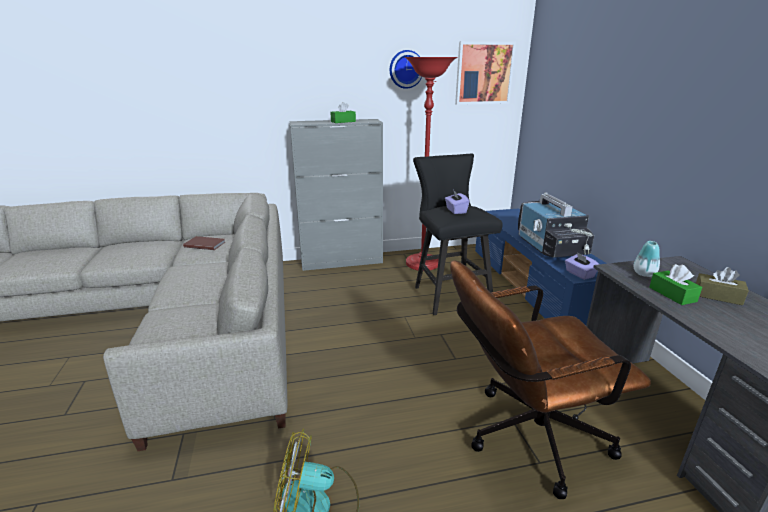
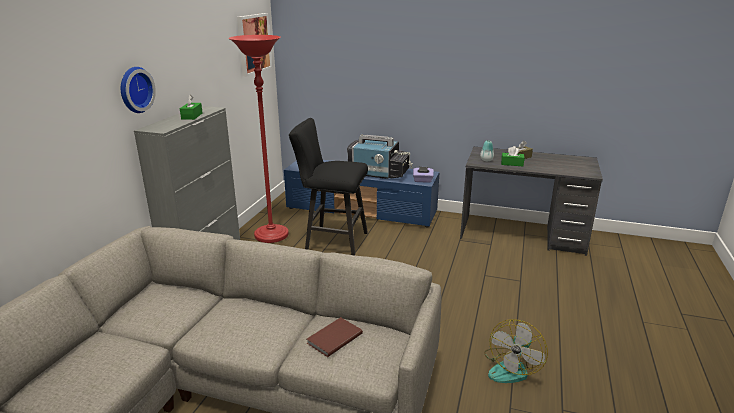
camera: 60 degrees left, 0 degrees up
(205, 244) = (155, 309): brown book -> brown book (333, 338)
(405, 69) = (209, 49): wall clock -> wall clock (134, 89)
(455, 210) = (339, 167): purple tissue box -> none
(525, 437) = (500, 277): brown office chair -> none

